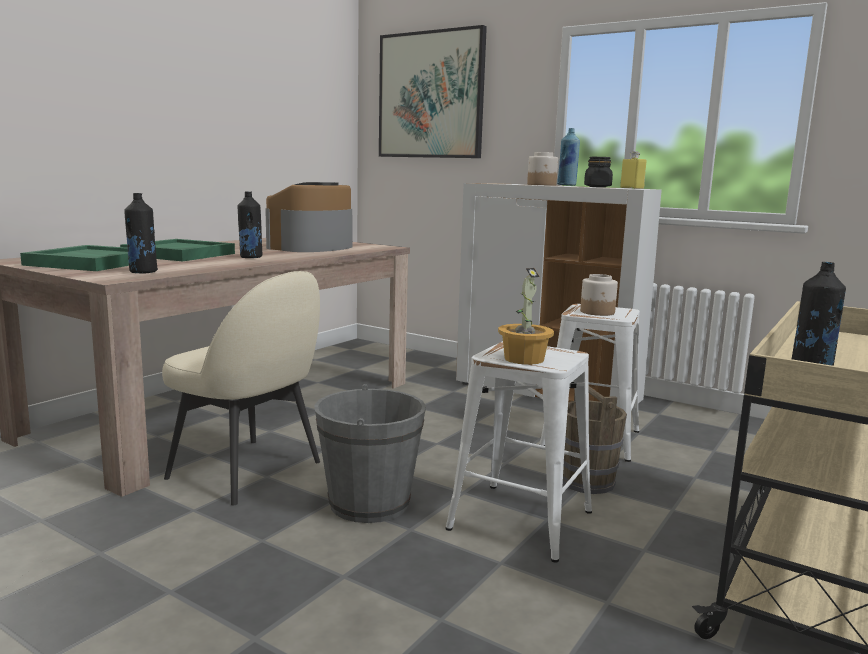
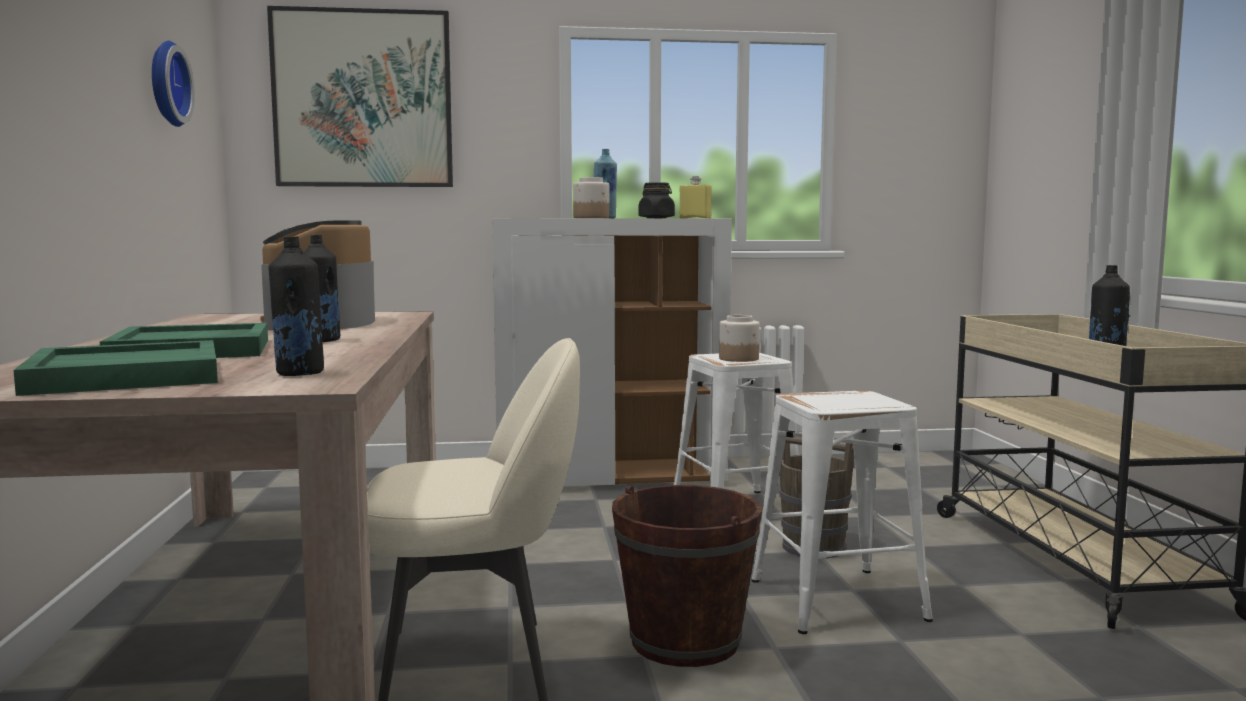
camera: 40 degrees left, 5 degrees down
(284, 95) = (165, 84): none -> wall clock
(369, 503) = (685, 641): grey bucket -> brown bucket
(523, 359) = (853, 404): potted plant -> none

